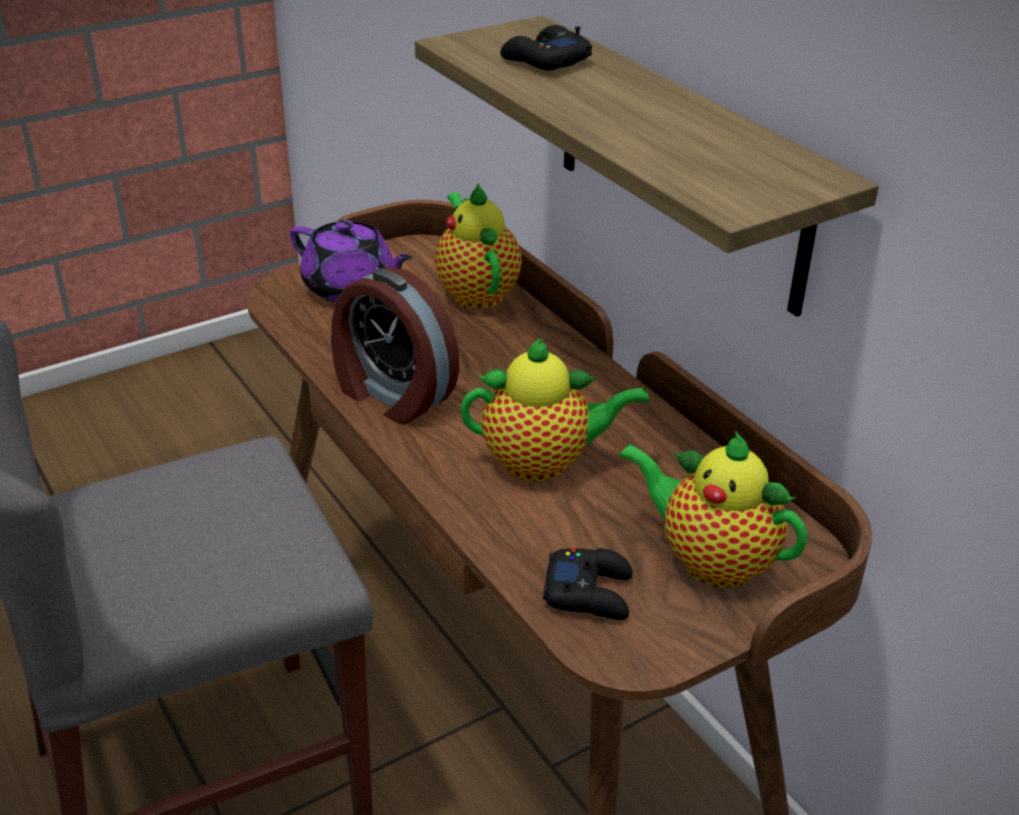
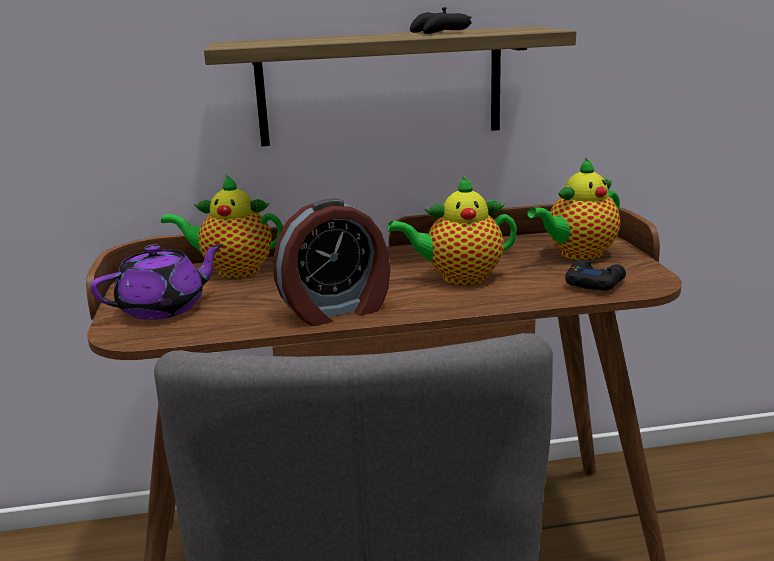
camera: 65 degrees left, 15 degrees down
(543, 462) = (459, 278): teapot -> teapot turned 120 degrees counterclockwise
(545, 60) = (296, 40): black game controller -> black game controller (440, 32)

